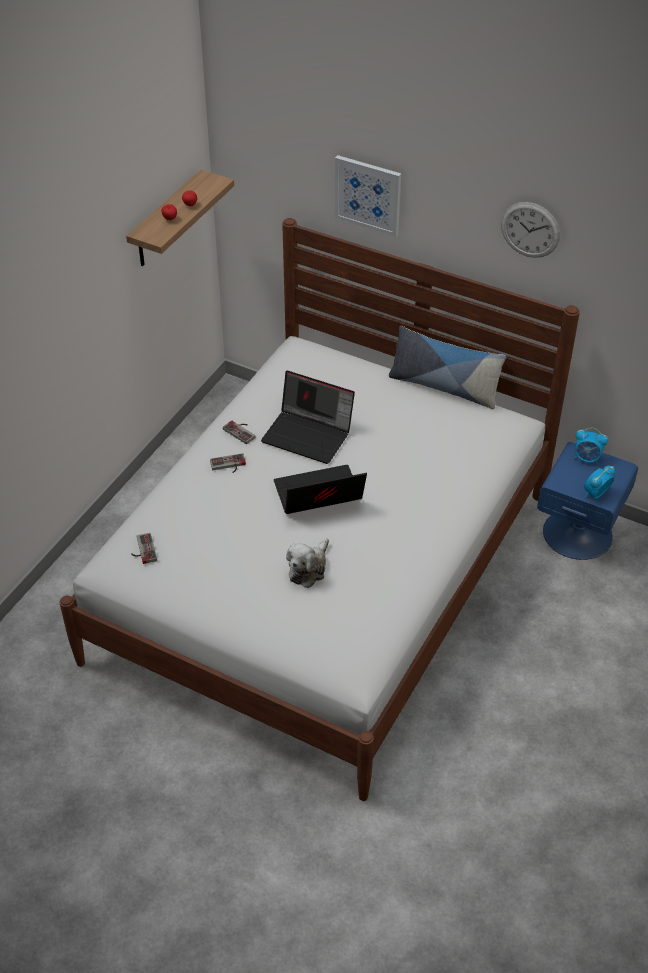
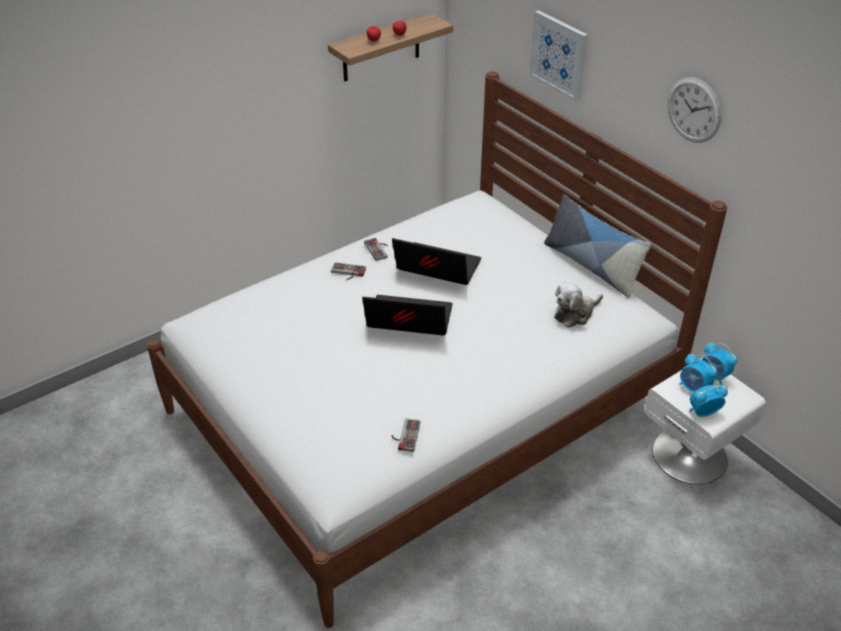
camera: 25 degrees right, 5 degrees down
(142, 550) = (226, 317): game controller -> game controller (404, 435)
(308, 568) = (356, 379): plush toy -> plush toy (575, 313)
(309, 435) = (436, 269): laptop -> laptop turned 150 degrees clockwise
(577, 475) = (693, 388): none -> alarm clock
(578, 533) = (690, 455): blue nightstand -> white nightstand

